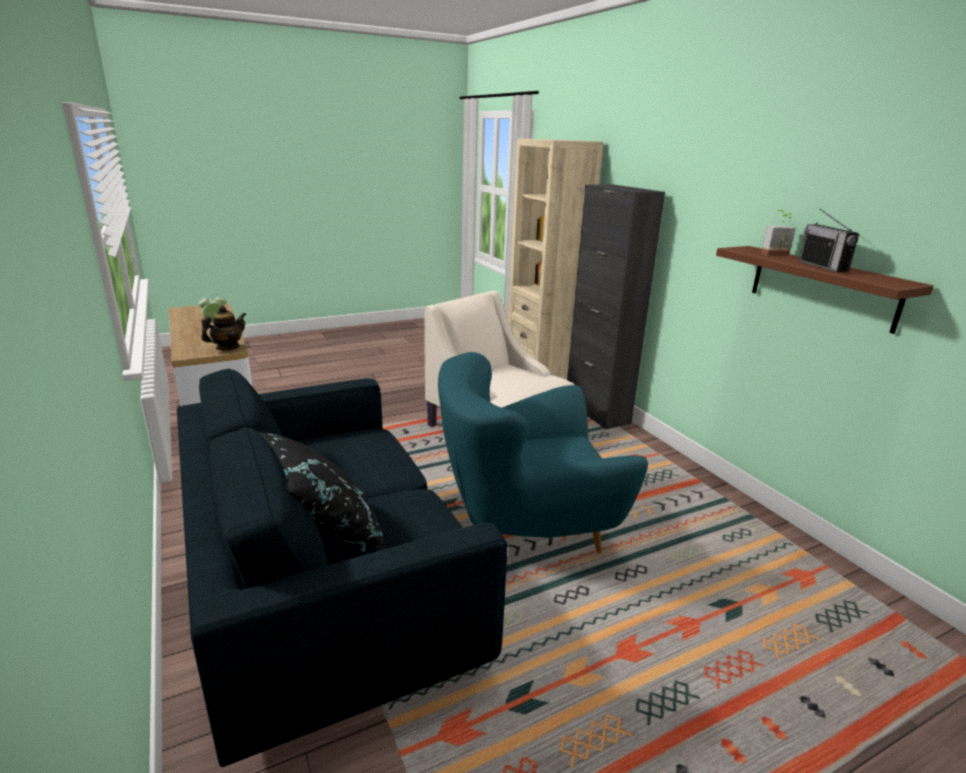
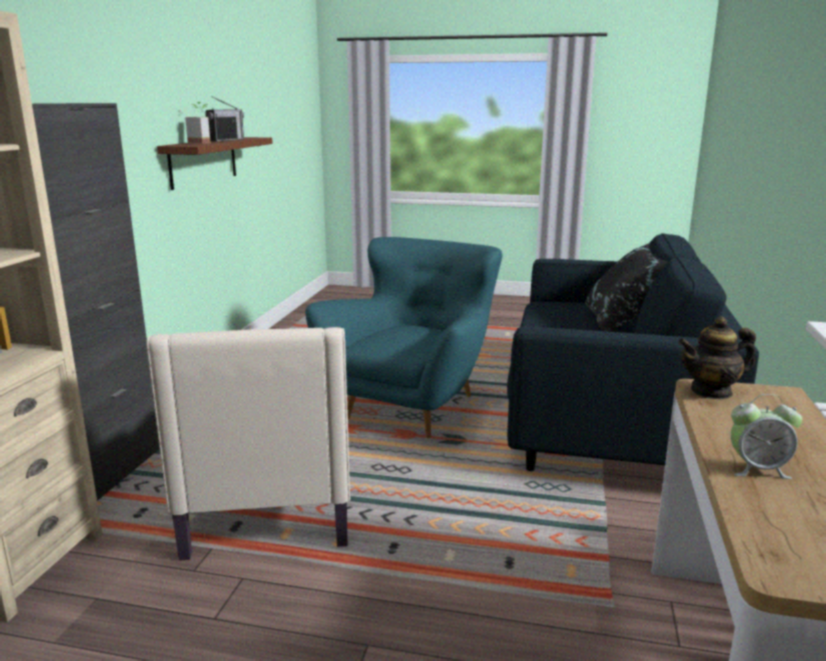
camera: 140 degrees left, 5 degrees down
(526, 529) = (413, 406): turquoise armchair -> turquoise armchair turned 90 degrees counterclockwise

